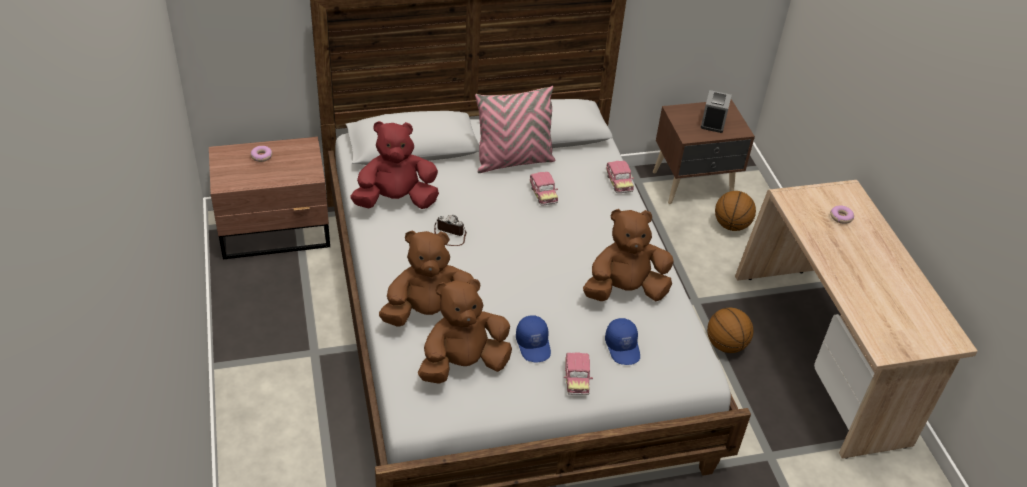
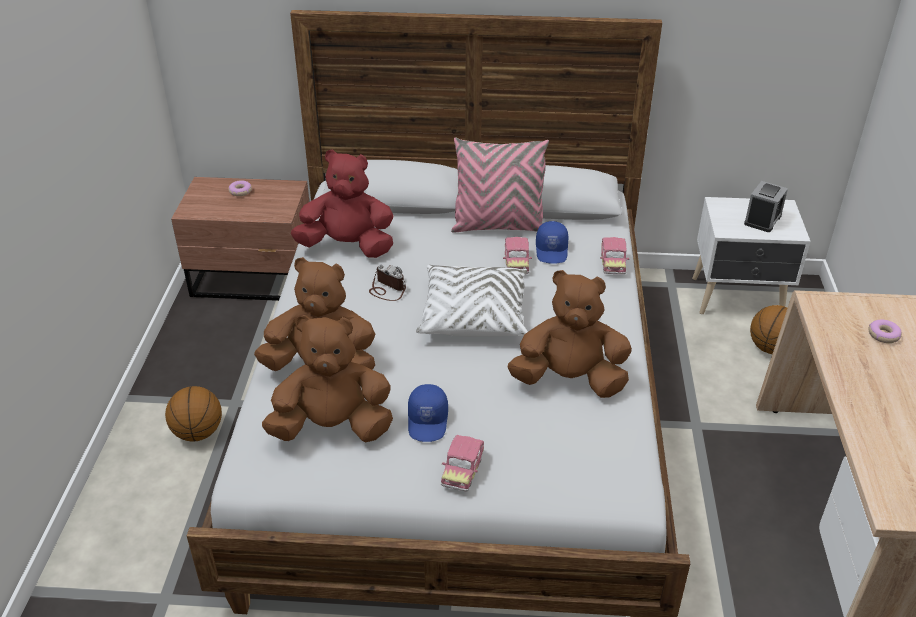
camera: 20 degrees right, 5 degrees down
(529, 247) = (473, 315): none -> white pillow
(623, 347) = (538, 444): blue cap -> blue cap (552, 251)
(694, 185) = (738, 299): brown nightstand -> white nightstand
(725, 345) = (717, 482): basketball -> basketball (198, 432)

